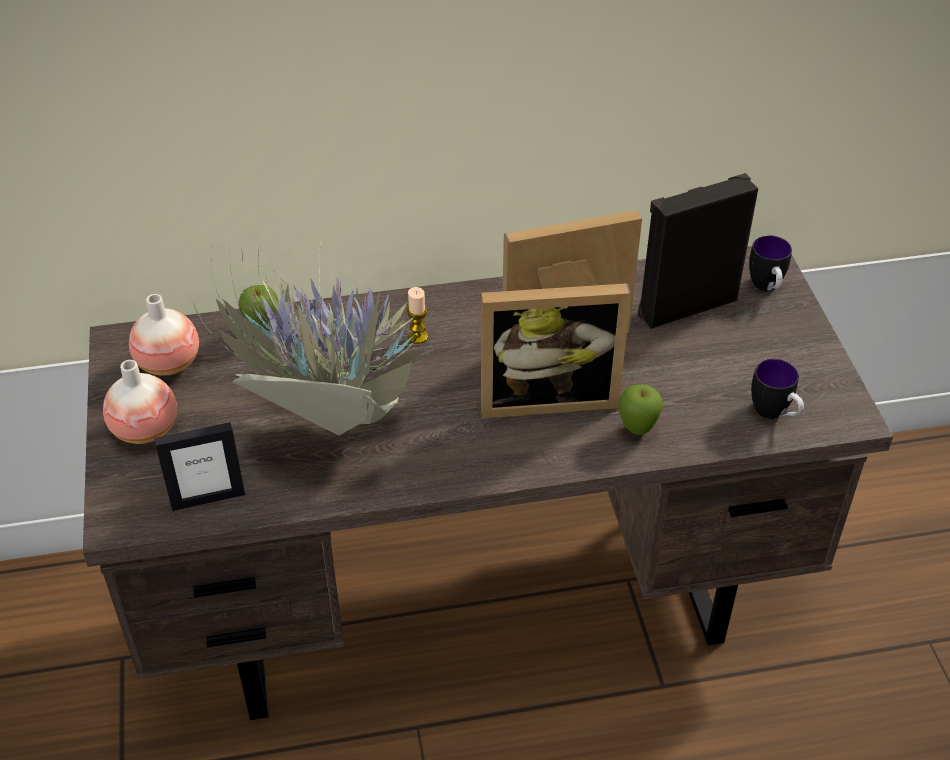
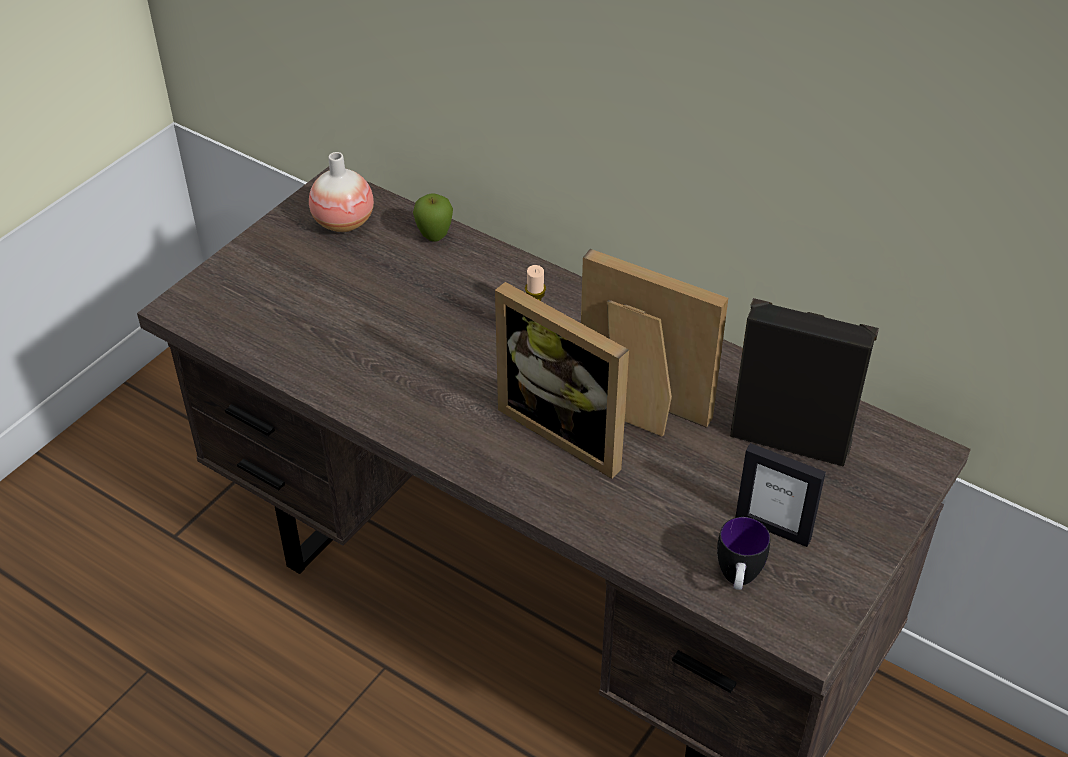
camera: 45 degrees right, 0 degrees up
(145, 430) = (271, 258): vase -> none
(208, 498) = (247, 331): picture frame -> picture frame (773, 528)
(330, 426) = (386, 339): potted plant -> none
(637, 430) = (602, 506): apple -> none
(766, 288) = (889, 475): mug -> none

